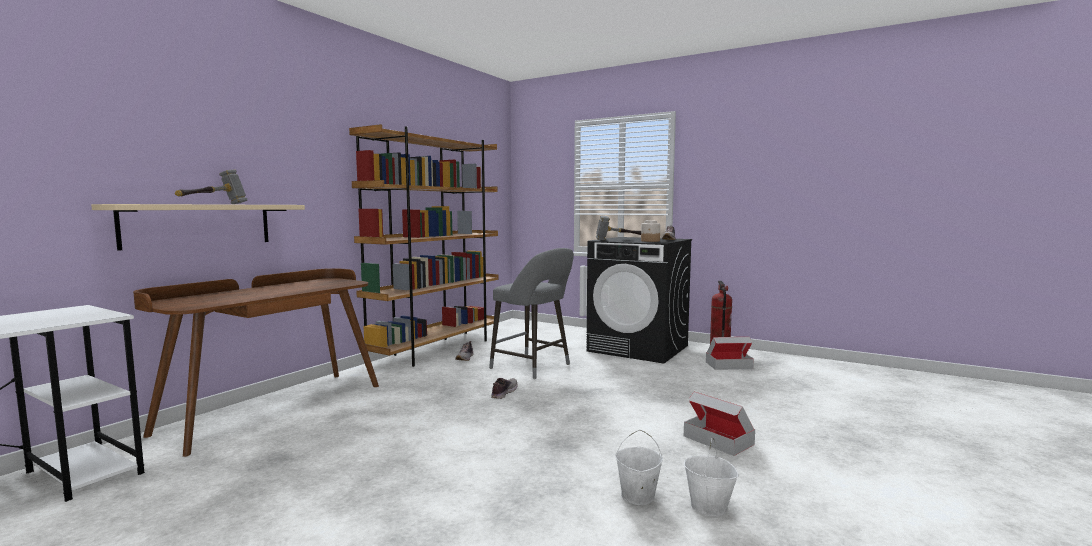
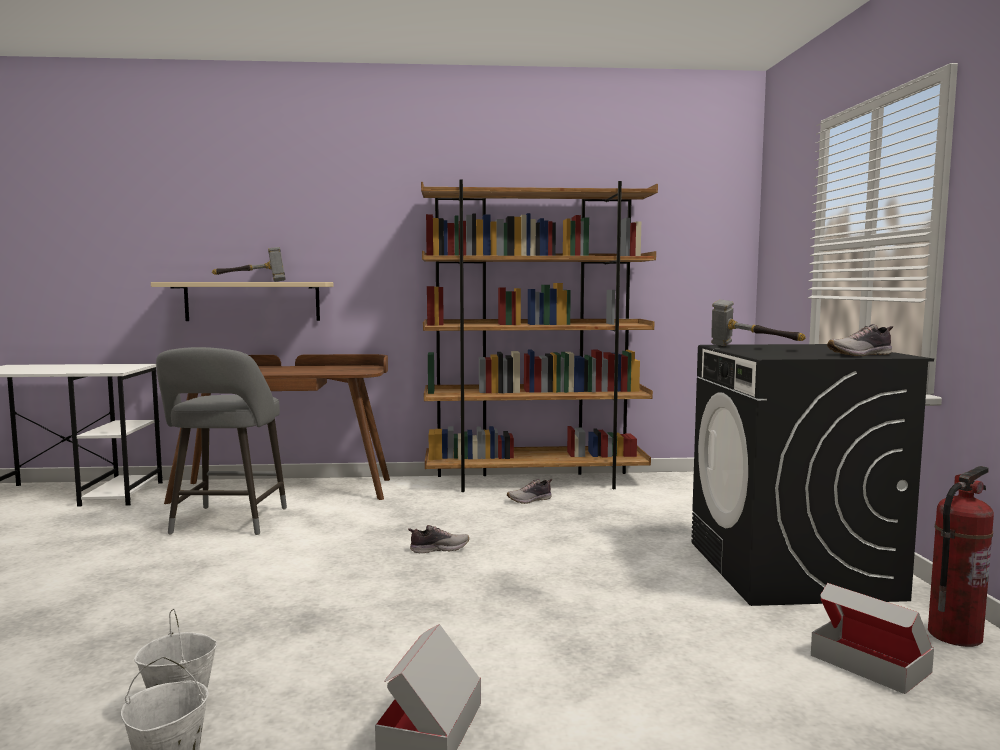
camera: 55 degrees right, 0 degrees up
(534, 367) = (558, 536): grey stool -> grey stool (227, 523)
(650, 241) = (780, 353): jar -> none

